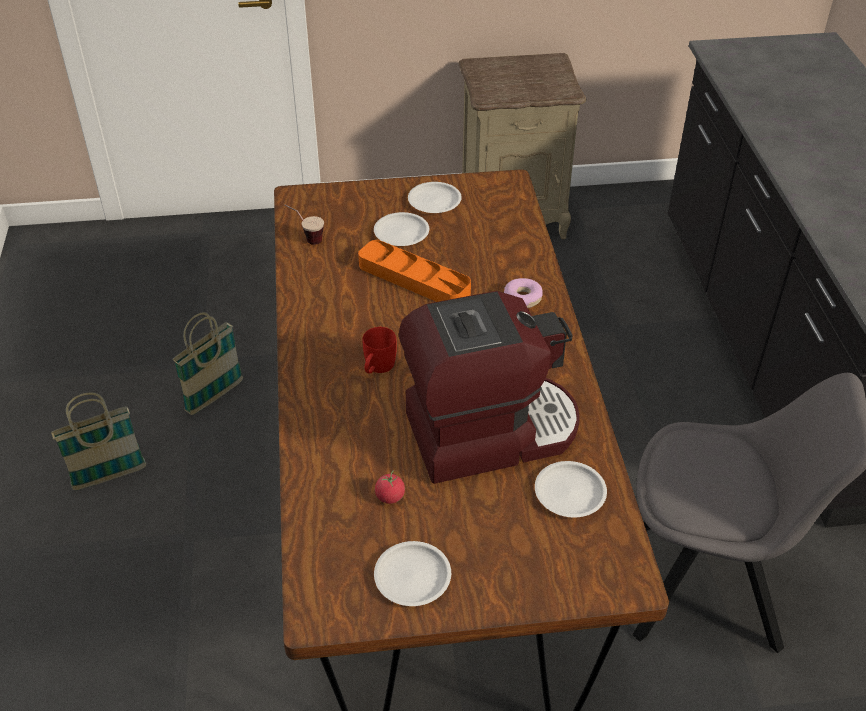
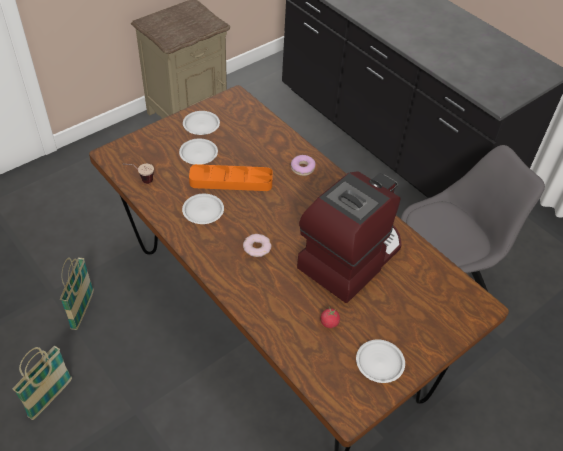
camera: 35 degrees left, 5 degrees up
(377, 368) = (257, 247): red mug -> donut
(569, 492) = (417, 273): white plate -> white plate (203, 211)

